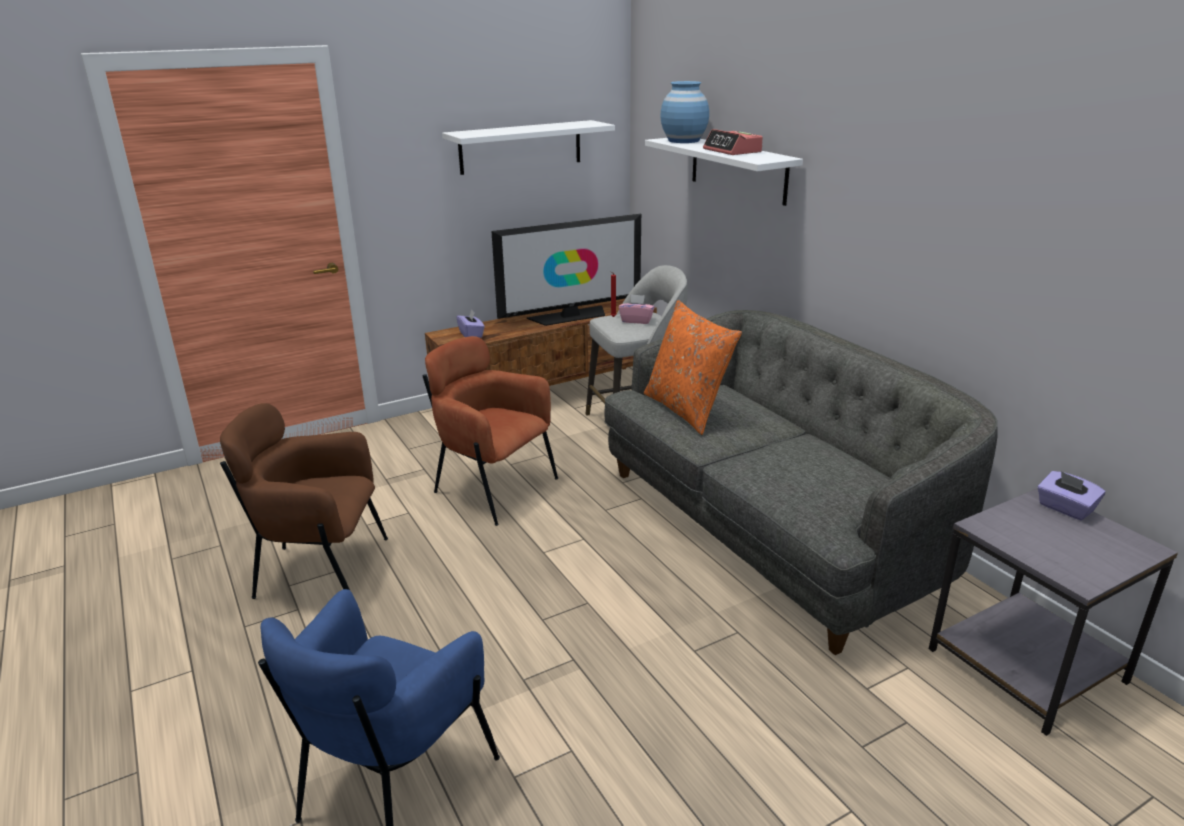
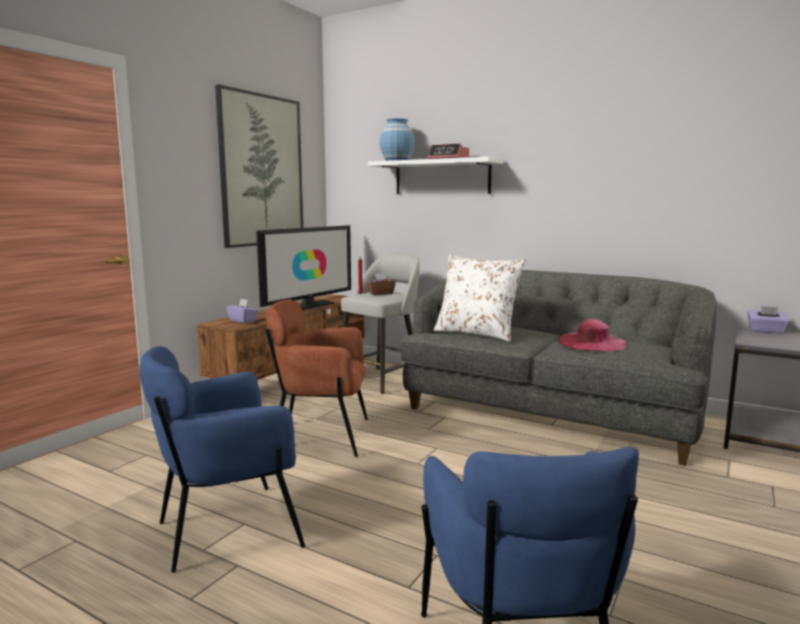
camera: 30 degrees left, 15 degrees down
(321, 572) = (228, 530): brown armchair -> blue armchair
(521, 147) = (262, 171): white shelf -> picture
(636, 320) = (381, 293): pink tissue box -> brown tissue box
(687, 410) = (477, 333): orange pillow -> white pillow
(793, 463) = (591, 343): none -> pink hat

